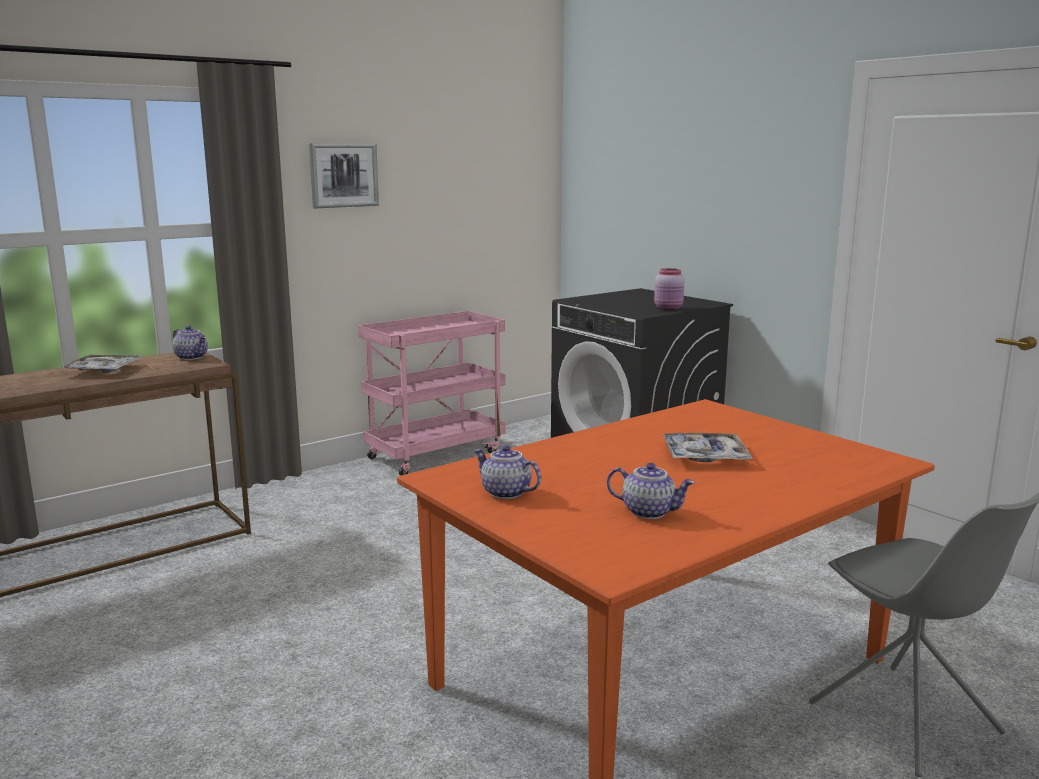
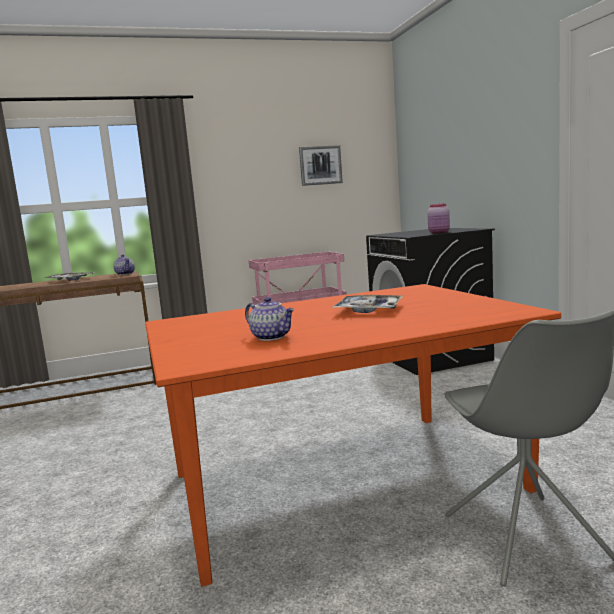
camera: 20 degrees right, 5 degrees down
(343, 175) = (235, 165): picture -> picture (320, 165)
(505, 493) = (193, 328): teapot -> none

